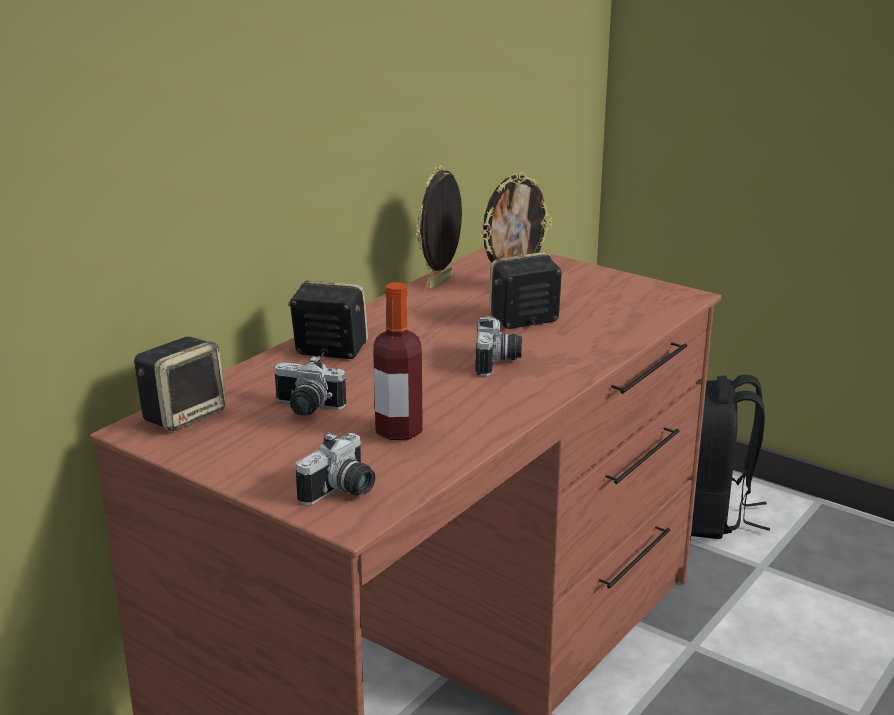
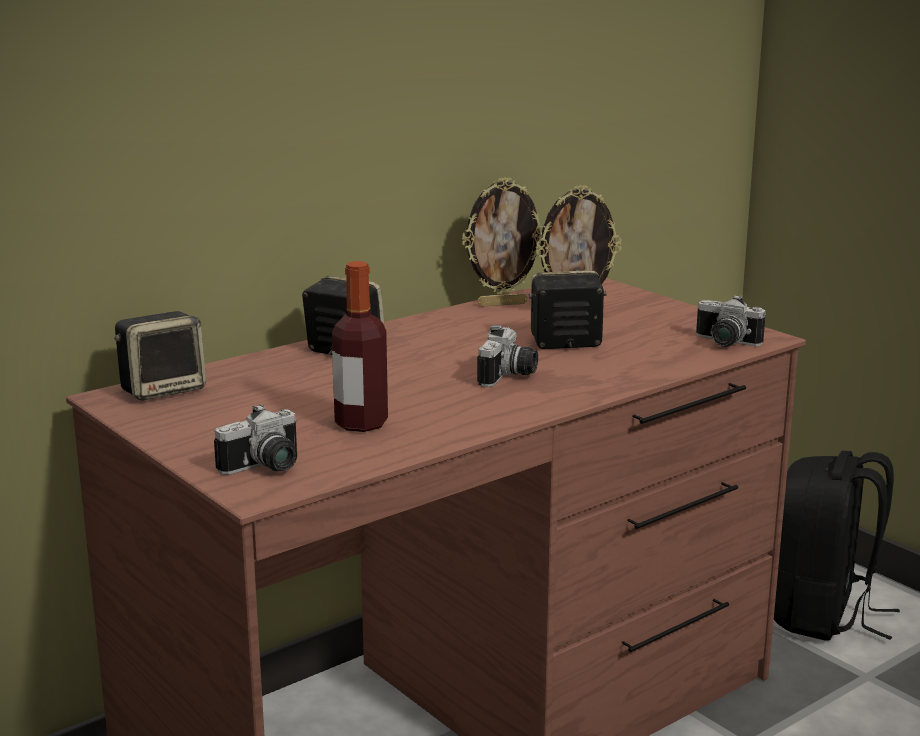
camera: 15 degrees right, 5 degrees down
(306, 409) = (283, 396): camera -> camera (724, 343)
(441, 282) = (502, 304): picture frame -> picture frame turned 150 degrees counterclockwise

